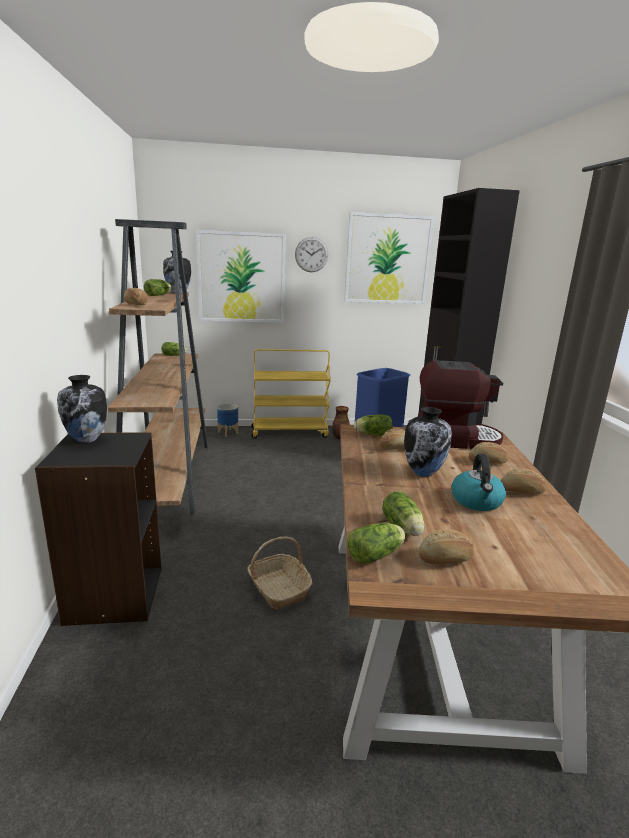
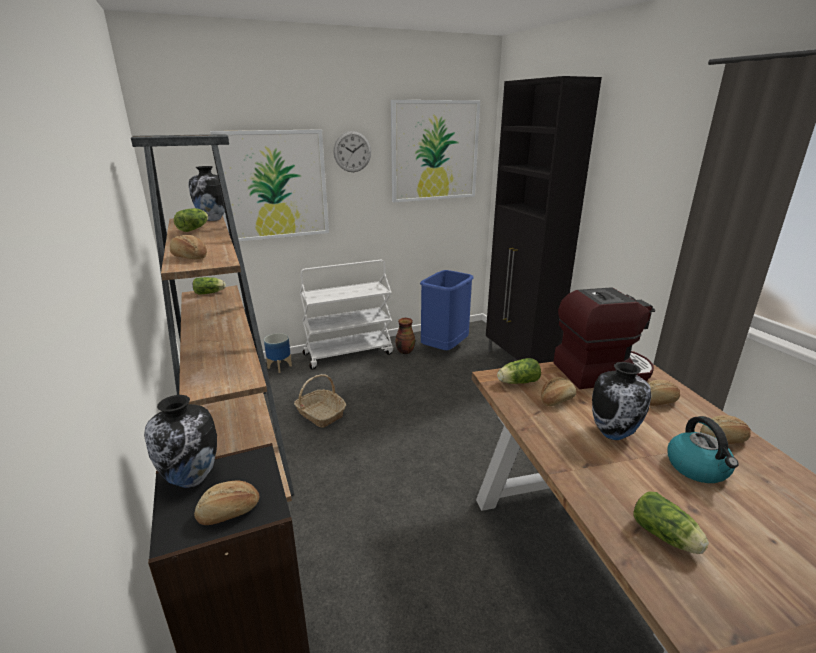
camera: 15 degrees left, 5 degrees up
(278, 588) = (443, 580): basket -> basket (320, 414)
(290, 432) = (348, 353): yellow cart -> white cart
(377, 555) = (677, 596): lettuce -> none
(446, 559) = (748, 580): bread -> bread (229, 513)

